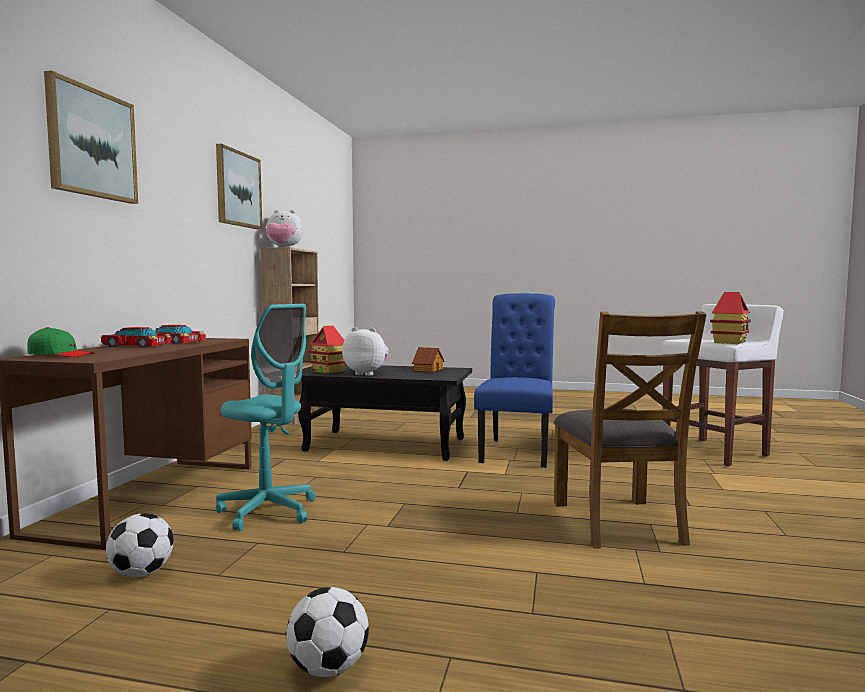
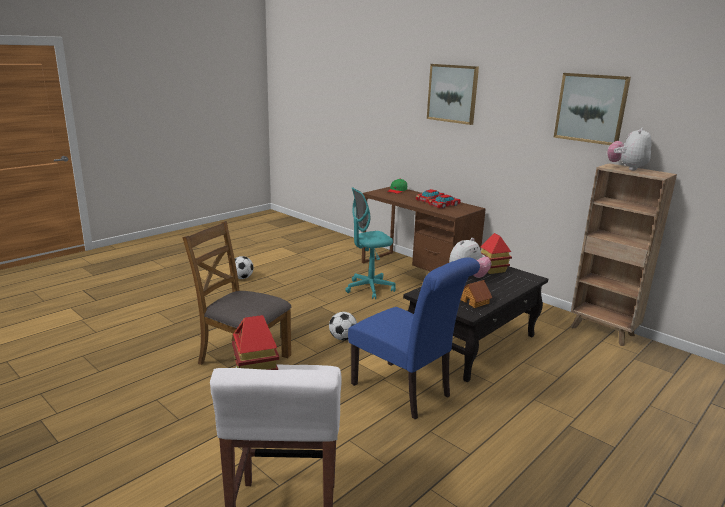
camera: 120 degrees right, 15 degrees up
(141, 573) = (333, 265): football -> football (343, 338)

